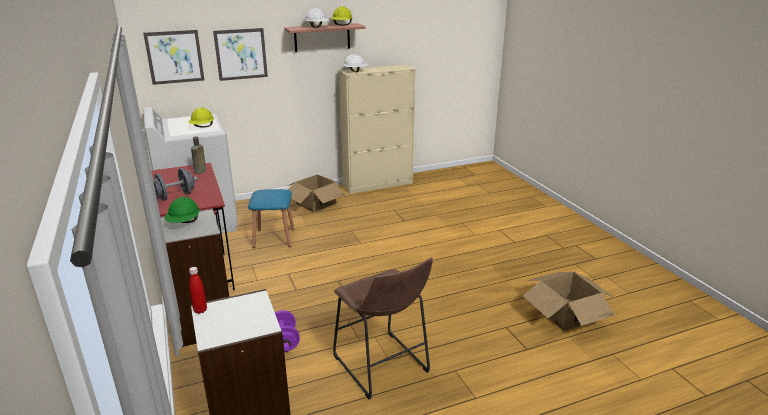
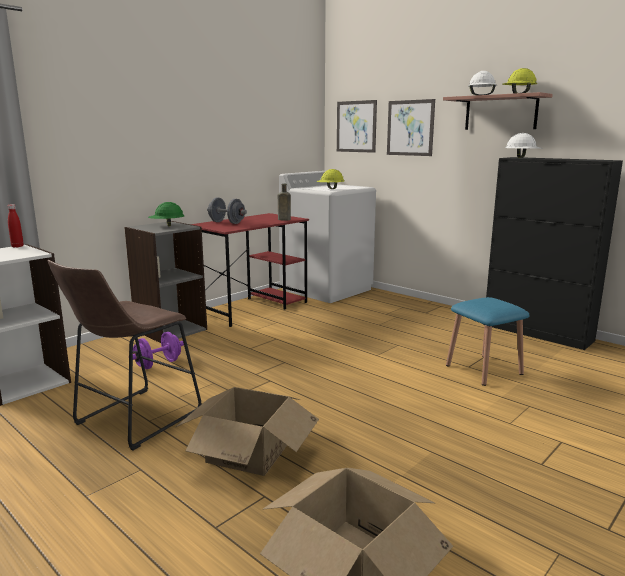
camera: 65 degrees right, 10 degrees down
(274, 238) = (334, 318): blue stool -> blue stool (483, 369)
(316, 203) = (432, 316): cardboard box -> cardboard box (249, 451)
(378, 184) = (537, 333): beige cabinet -> black cabinet

